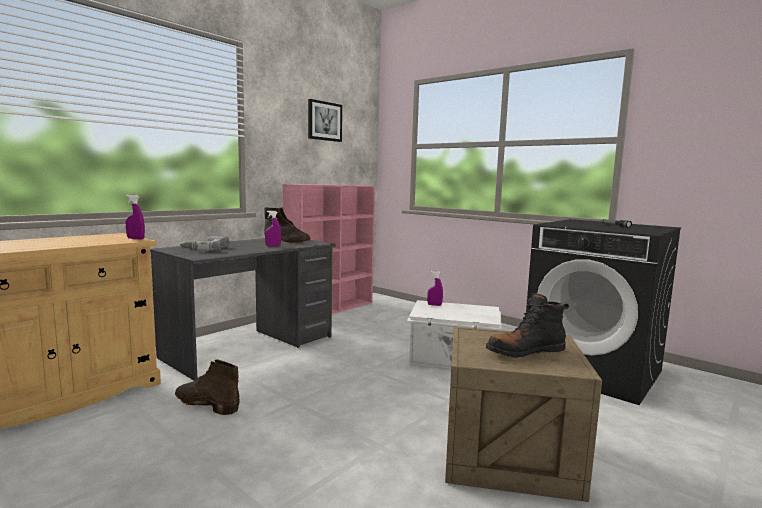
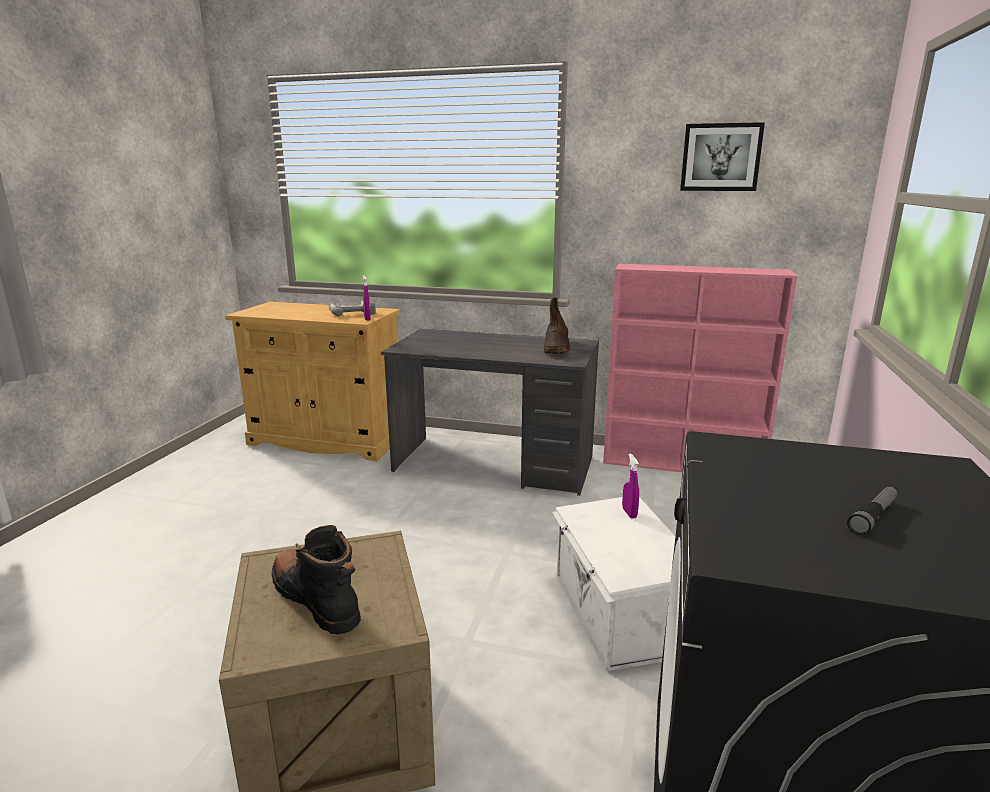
camera: 65 degrees right, 10 degrees up
(206, 248) = (449, 339): power drill -> power drill (351, 313)
(206, 403) = (354, 493): brown boot -> none
(273, 246) = (508, 352): purple spray bottle -> none

